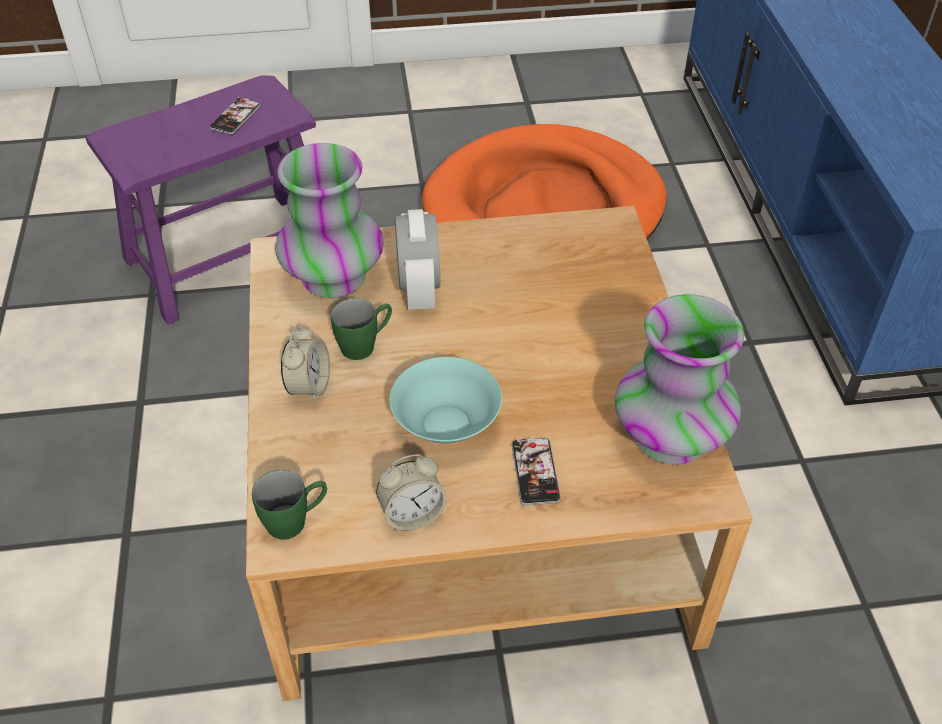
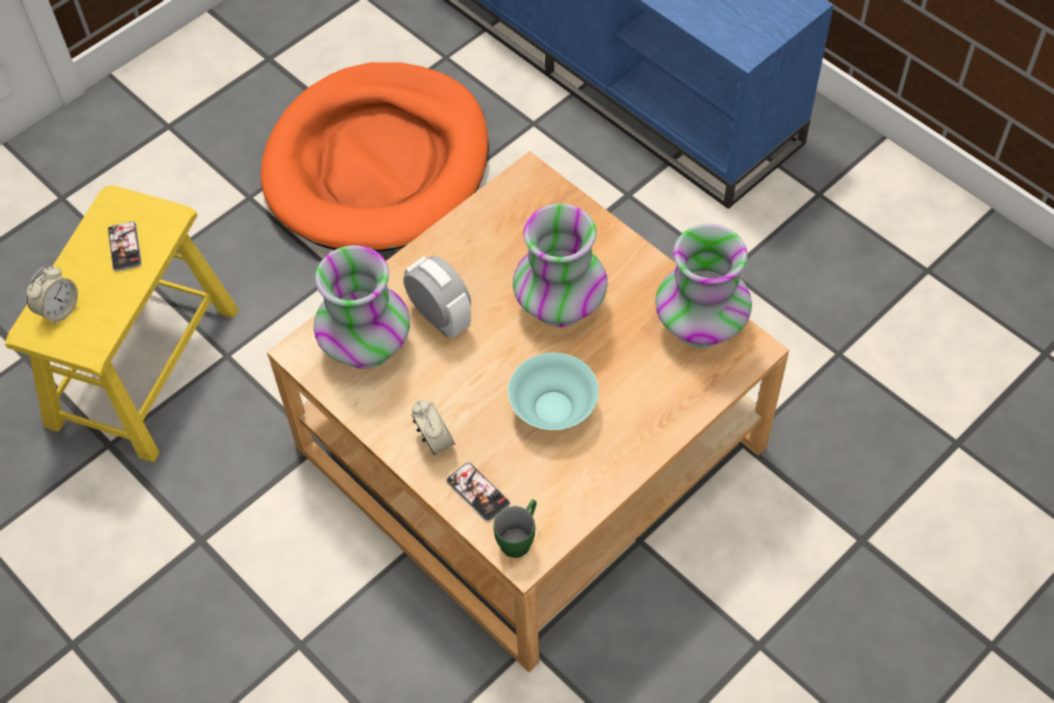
camera: 35 degrees left, 10 degrees up
(230, 255) = (143, 367): purple stool -> yellow stool
(365, 344) = (442, 384): green mug -> none
(412, 514) = (589, 483): alarm clock -> alarm clock (59, 310)
(535, 472) = (639, 404): phone -> phone (478, 492)
(540, 340) = (559, 305): none -> vase

